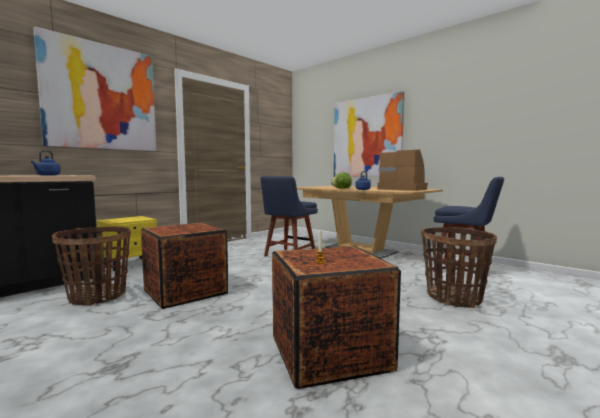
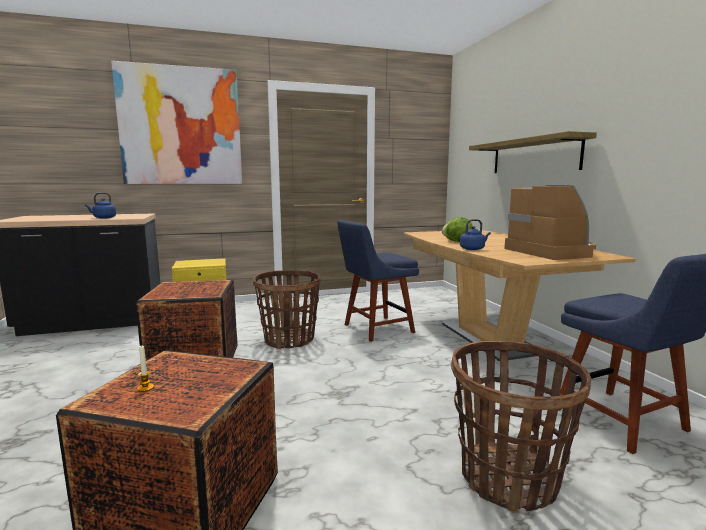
camera: 30 degrees right, 5 degrees up
(97, 296) = (124, 348): basket -> basket (289, 340)
(366, 137) = (534, 156): picture -> shelf

